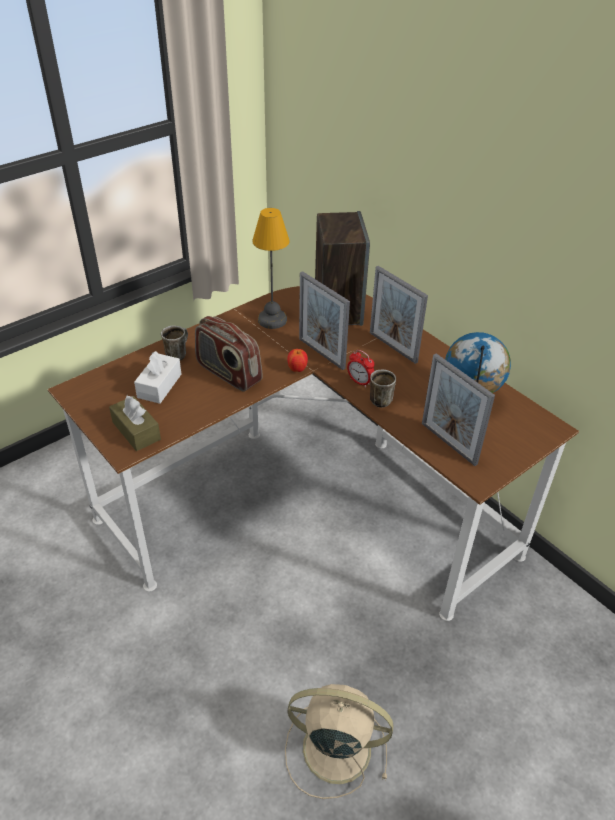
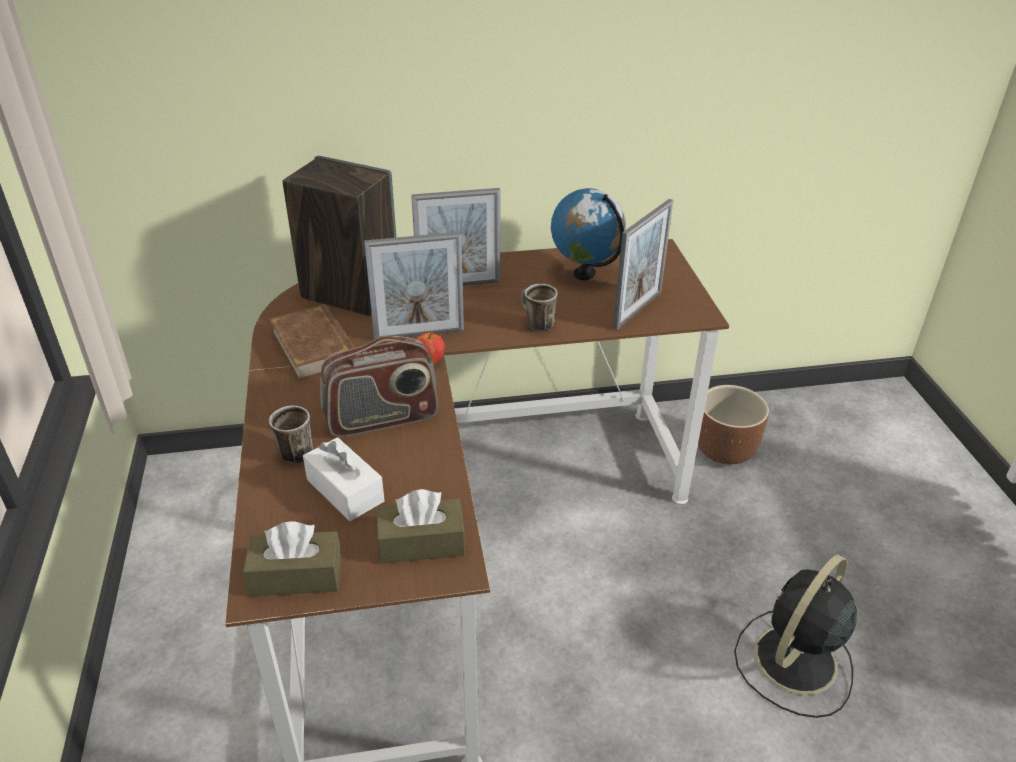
camera: 60 degrees left, 5 degrees down
(88, 397) = (296, 576): none -> brown tissue box
(273, 320) = (315, 347): table lamp -> brown book
(333, 747) = (793, 662): beige fan -> black fan
(360, 382) = (495, 327): alarm clock -> none
(448, 443) = (637, 310): picture frame -> picture frame turned 45 degrees counterclockwise
(529, 628) = (724, 451): none -> brown planter

